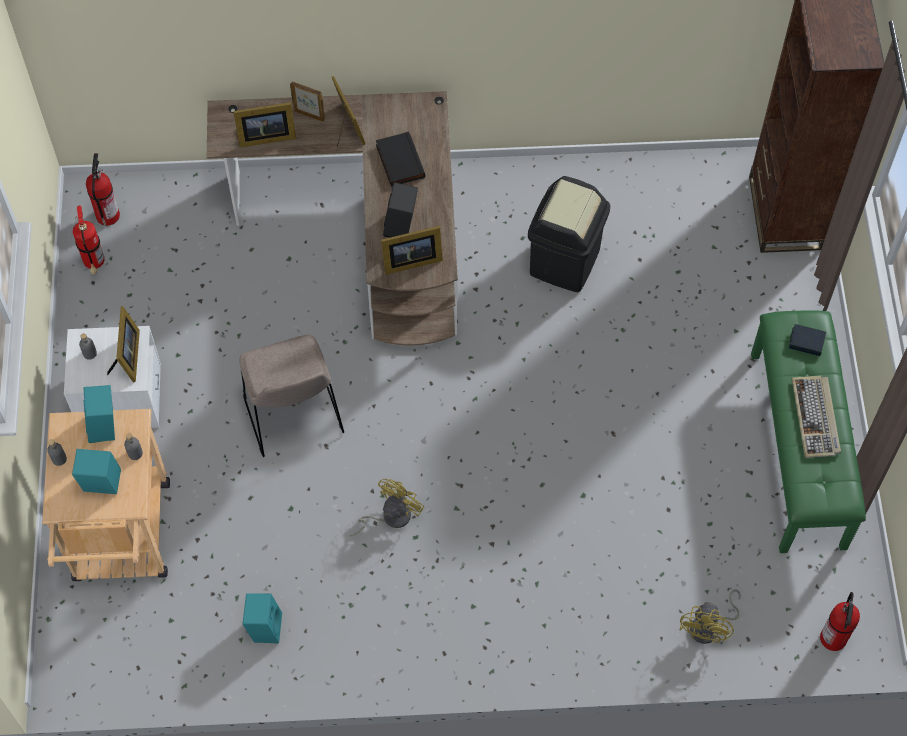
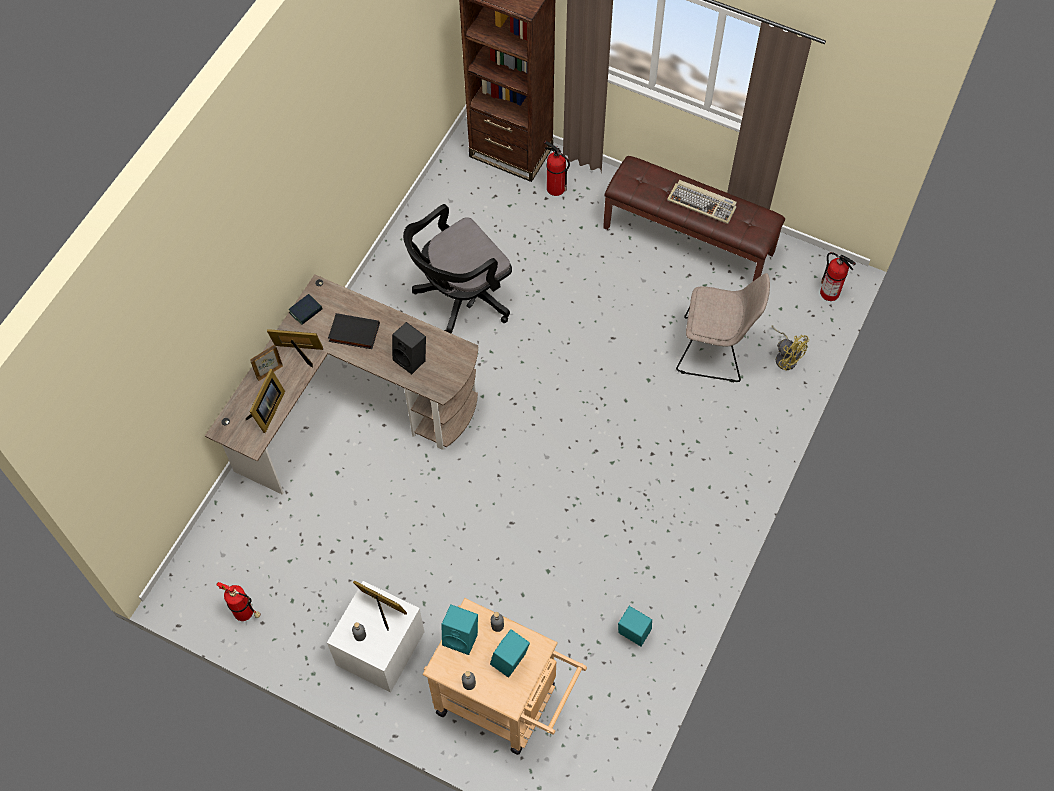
camera: 60 degrees left, 0 degrees up
(107, 215) = (206, 583): fire extinguisher -> fire extinguisher (555, 188)
(293, 416) = (473, 533): beige chair -> beige chair (715, 350)
(390, 517) = (593, 508): yellow fan -> none
(409, 261) = (443, 368): picture frame -> none
(564, 261) = (460, 297): black trash can -> black office chair
(799, 449) = (689, 239): green bench -> brown bench
(806, 342) = (644, 178): book -> book (306, 311)

